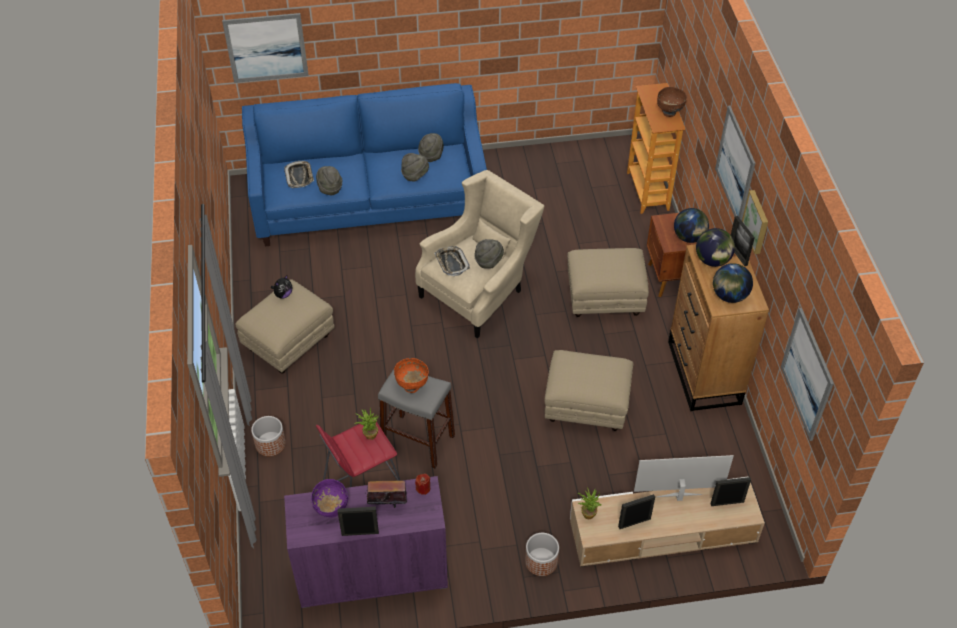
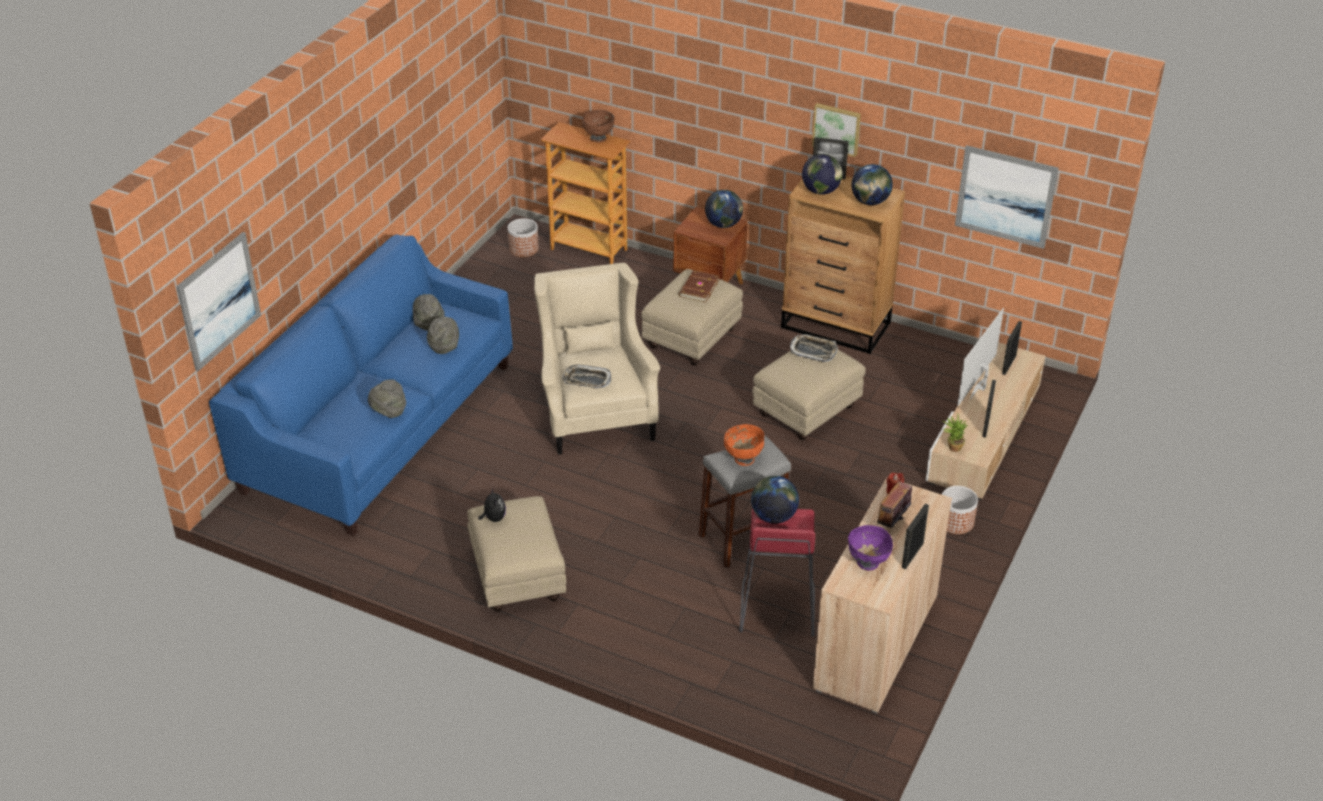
camera: 55 degrees left, 10 degrees down
(270, 444) = (644, 650): planter -> planter (523, 249)
(299, 176) = (344, 425): tray -> tray (813, 351)
(368, 434) = (773, 516): potted plant -> globe
(372, 572) = (875, 642): purple cabinet -> beige cabinet
(488, 261) = (611, 356): grey hat -> none
(615, 265) = (698, 288): none -> brown book
(735, 165) = (762, 107): picture -> none

